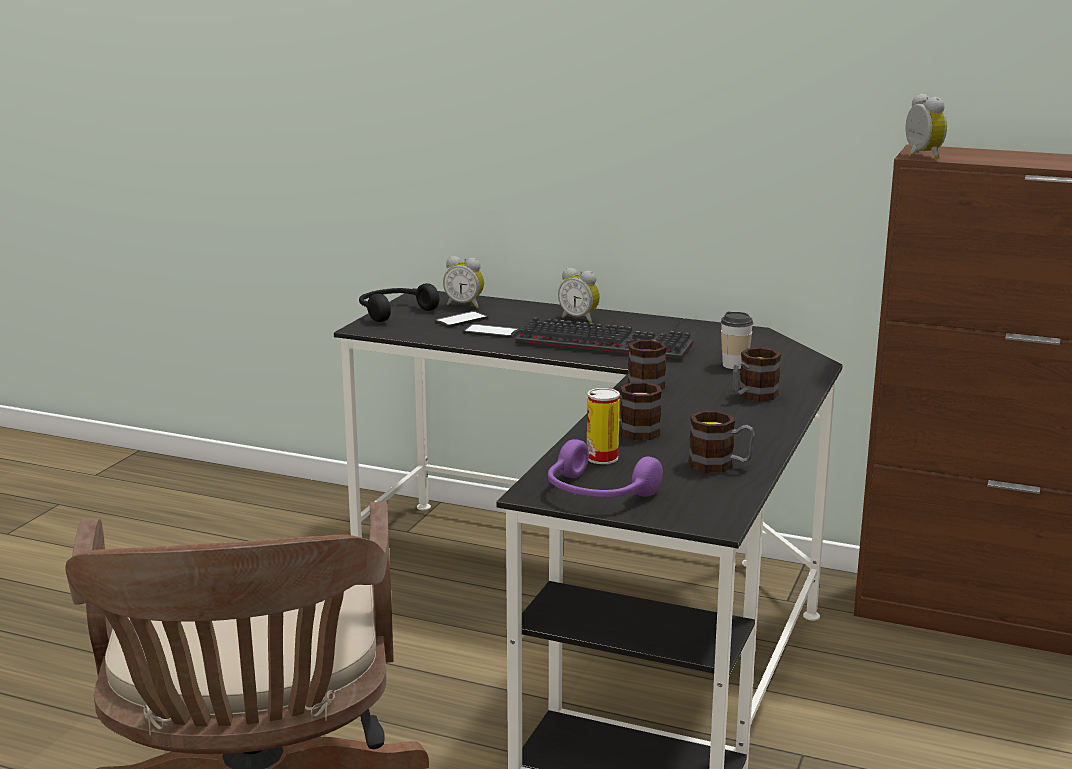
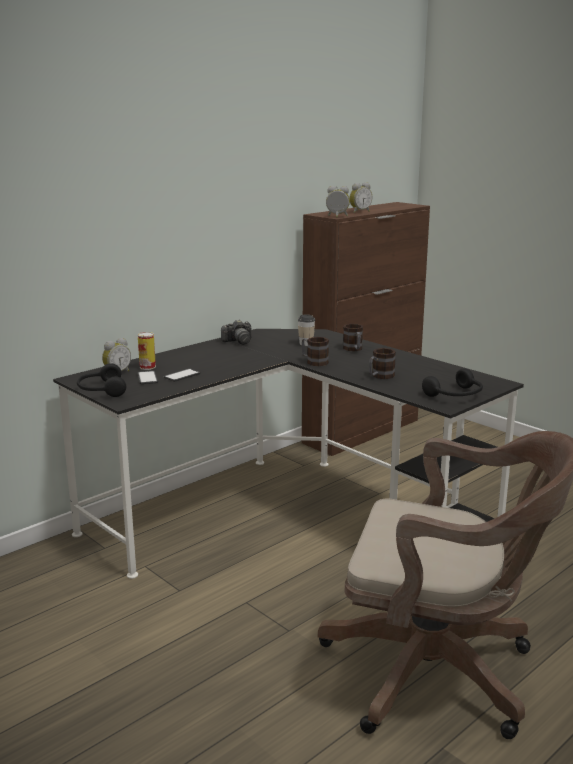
camera: 65 degrees left, 0 degrees up
(580, 319) = (188, 355): alarm clock -> alarm clock (359, 212)
(596, 493) = (456, 395): purple headphones -> black headphones
(602, 458) = (411, 387): can -> can (147, 367)
(607, 344) = (241, 358): keyboard -> none
(682, 330) = (238, 341): none -> camera
(720, 465) = (437, 370): mug -> none

